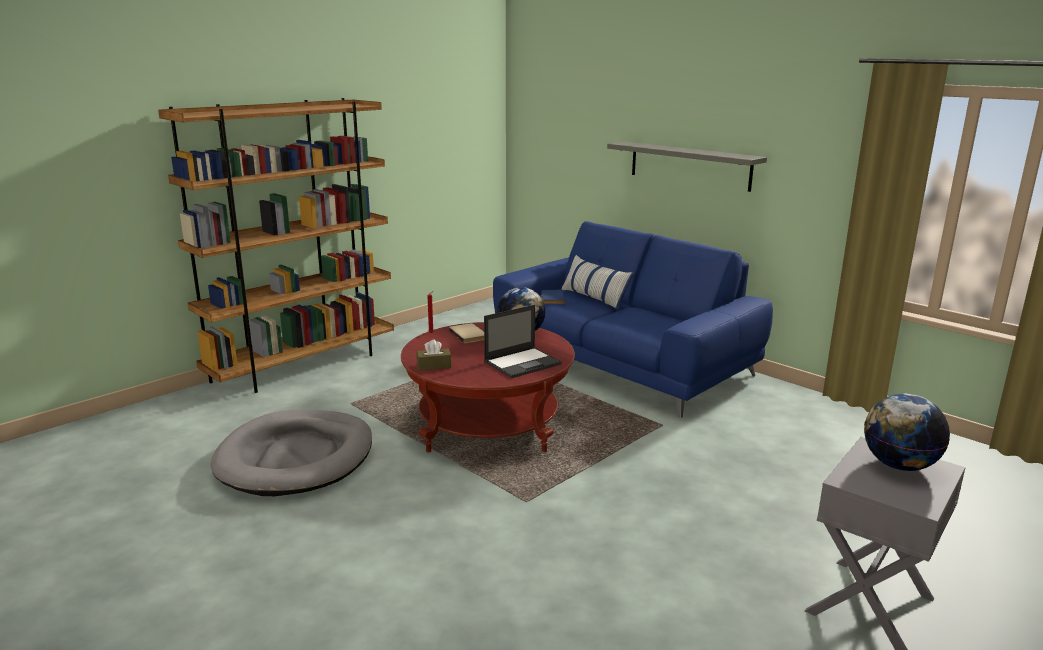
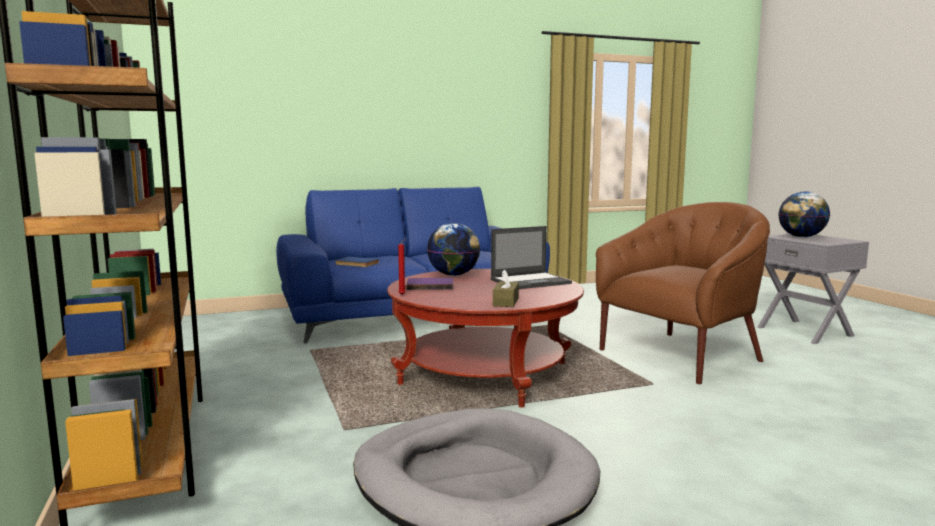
camera: 65 degrees left, 10 degrees down
(469, 334) = (430, 286): beige book -> purple book
(523, 363) = (531, 281): laptop -> laptop turned 75 degrees clockwise
(594, 298) = (379, 257): pillow -> none
(638, 511) = (681, 355): none -> brown armchair
(689, 165) = (402, 124): grey shelf -> none

